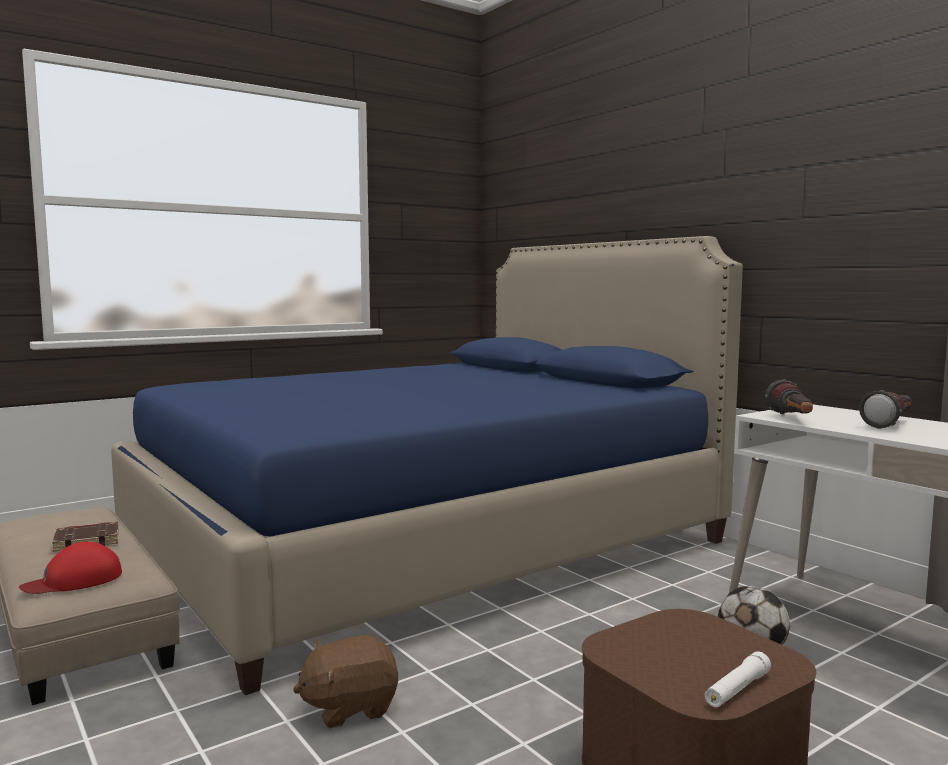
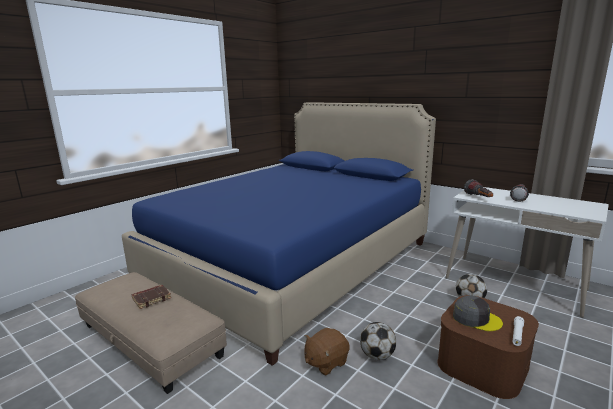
camera: 15 degrees left, 10 degrees up
(74, 580) = (170, 326): red cap -> none
(462, 714) = (377, 355): none -> football
(666, 649) = (476, 318): none -> grey cap

